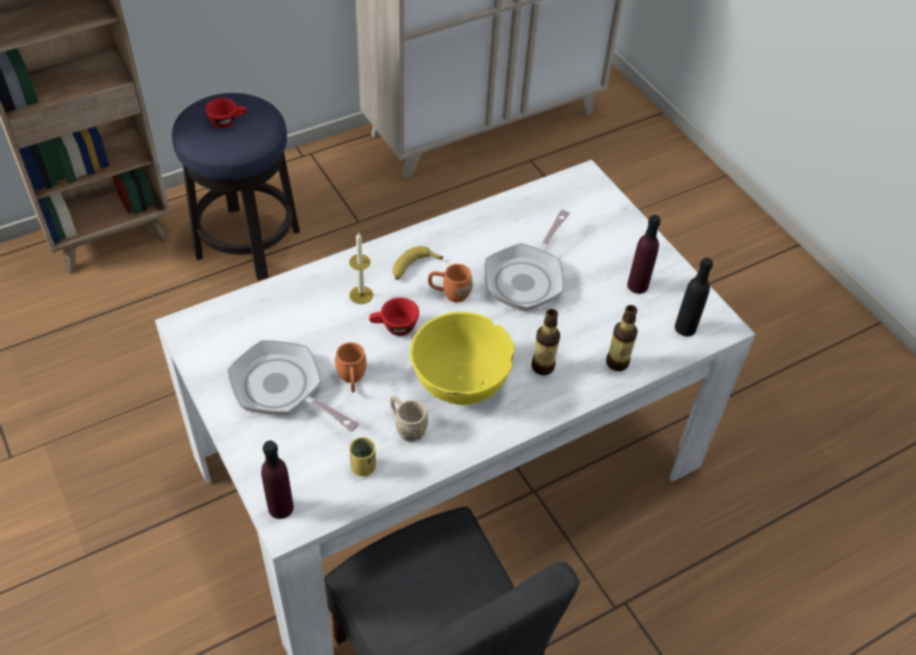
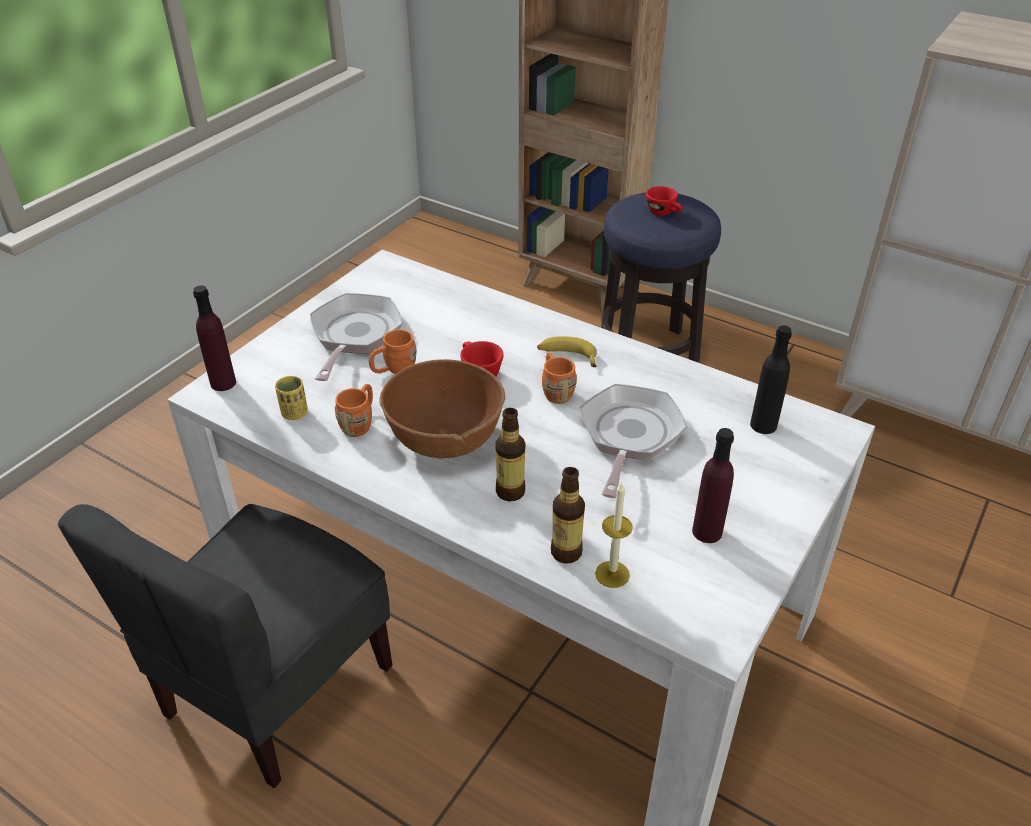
camera: 65 degrees right, 10 degrees down
(361, 295) = (502, 338): candle -> candle (612, 574)
(406, 426) = (360, 423): beige mug -> orange mug
(460, 380) = (445, 437): yellow bowl -> brown bowl
(526, 278) = (629, 437): frying pan -> frying pan turned 105 degrees clockwise
(685, 327) = (678, 600): black bottle -> black bottle (763, 425)

